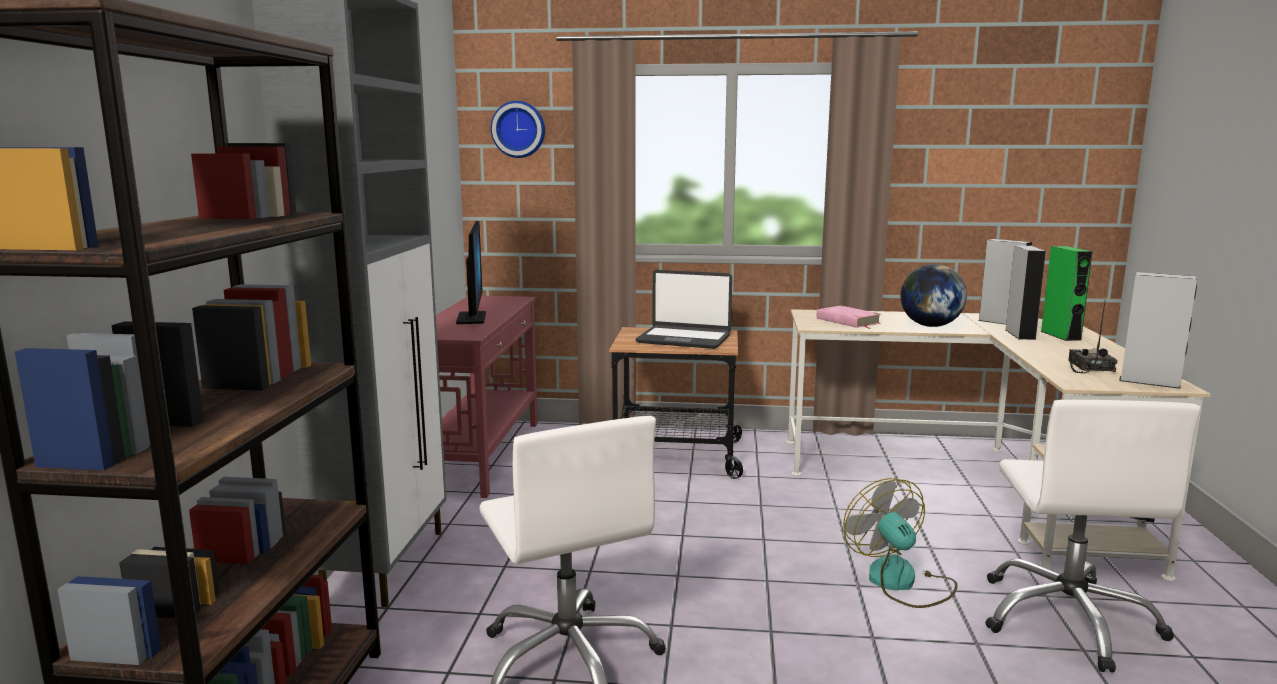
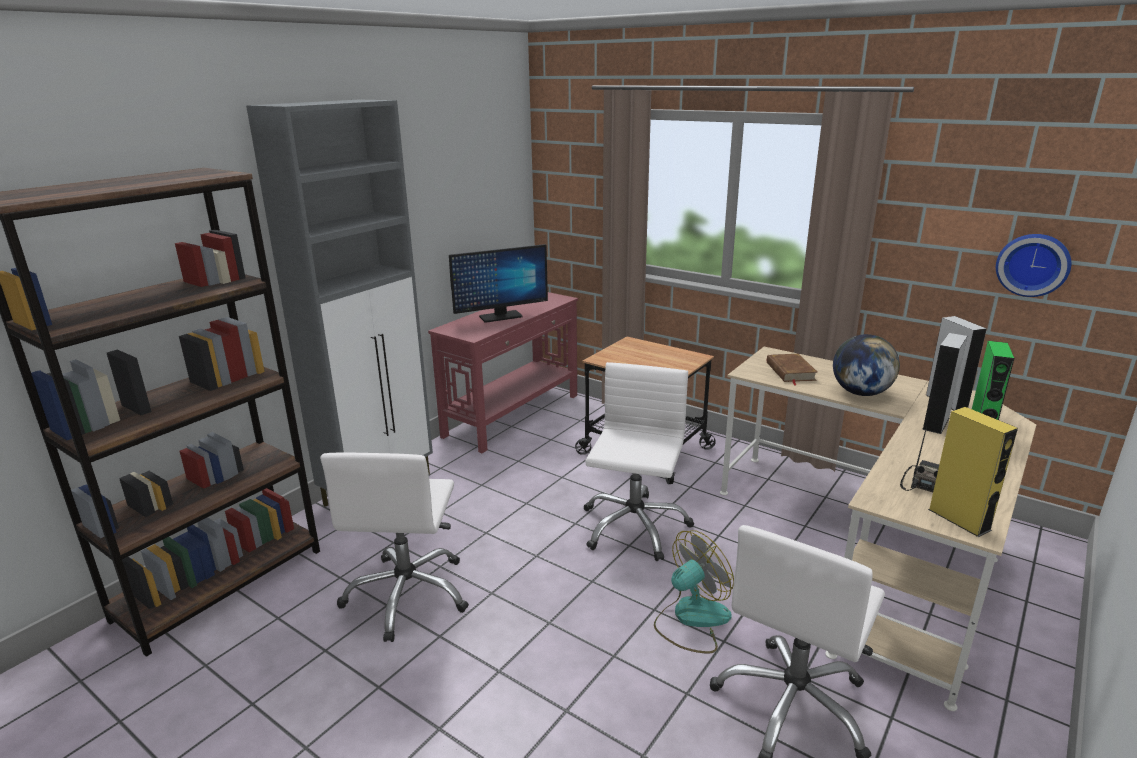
camera: 30 degrees right, 10 degrees up
(471, 318) = (500, 317): monitor -> monitor turned 45 degrees clockwise
(519, 129) = (571, 161): wall clock -> wall clock (1033, 264)
(684, 339) = (654, 359): laptop -> none
(746, 522) = (633, 526): none -> white office chair
(848, 321) = (790, 371): pink book -> brown book
(901, 582) = (691, 619): fan -> fan turned 45 degrees clockwise
(1149, 382) = (959, 519): grey speaker -> yellow speaker

